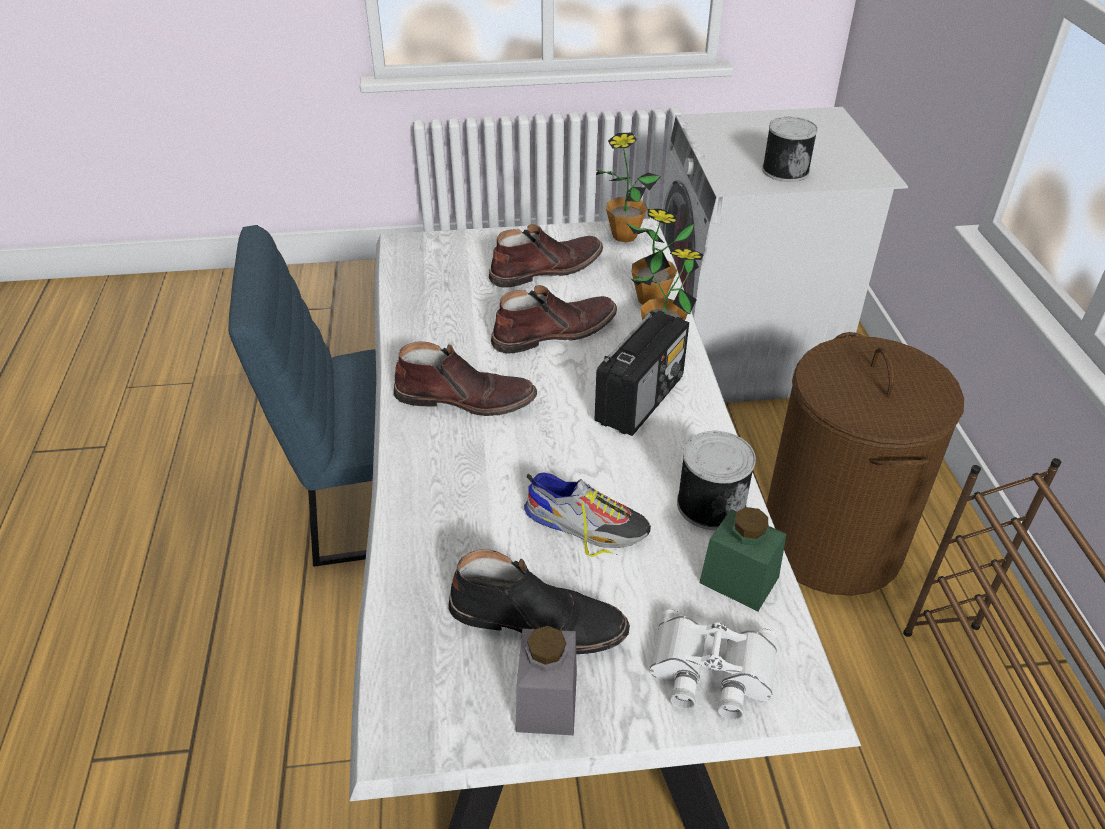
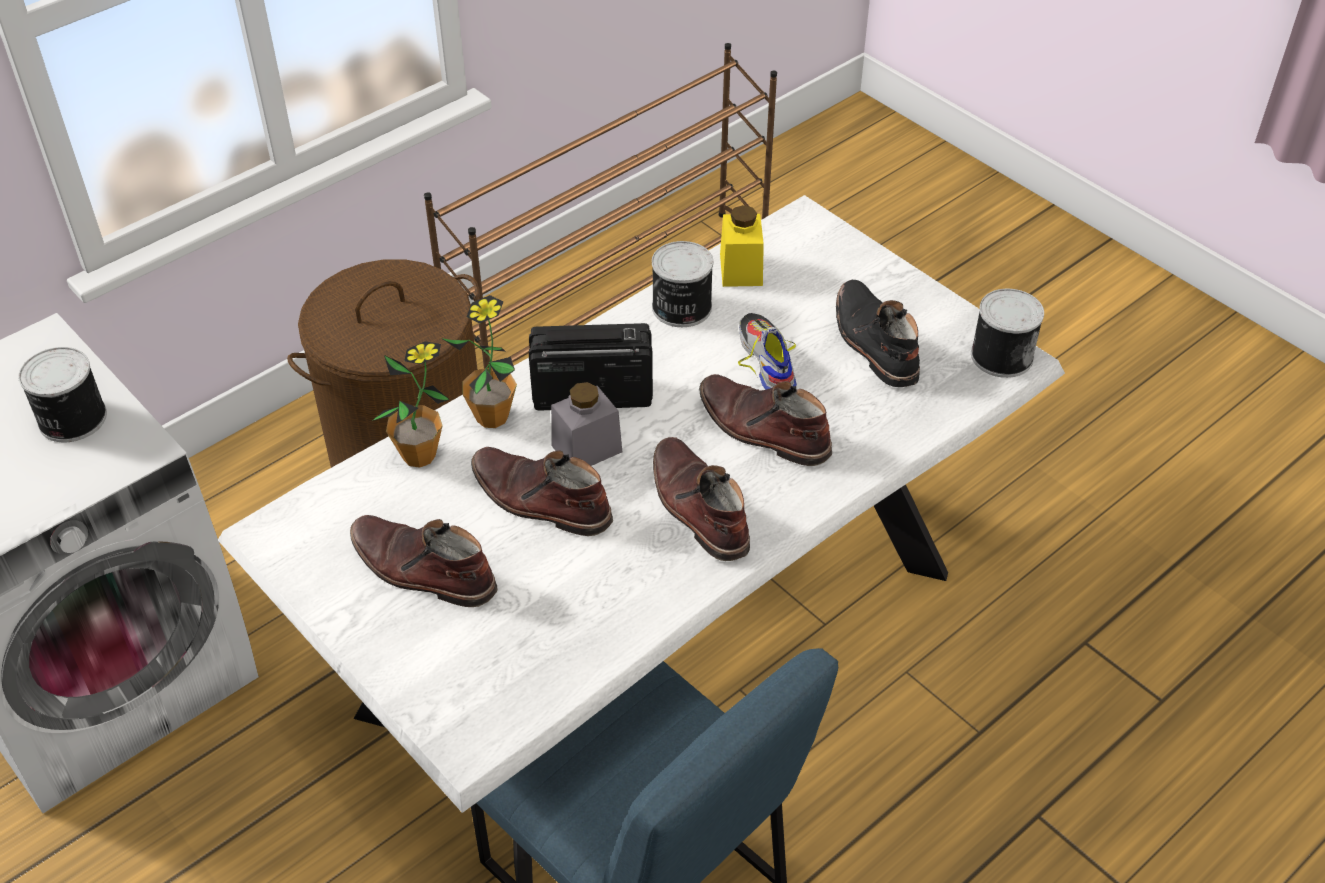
camera: 125 degrees left, 5 degrees up
(418, 725) = (1000, 355): none -> can
(505, 473) = (762, 429): none -> brown boot
(547, 701) = (923, 311): grey jar -> grey jar (586, 448)
(624, 235) = (291, 537): potted plant -> none
(710, 672) = (827, 256): white binoculars -> none
(739, 580) = (741, 269): green jar -> yellow jar

